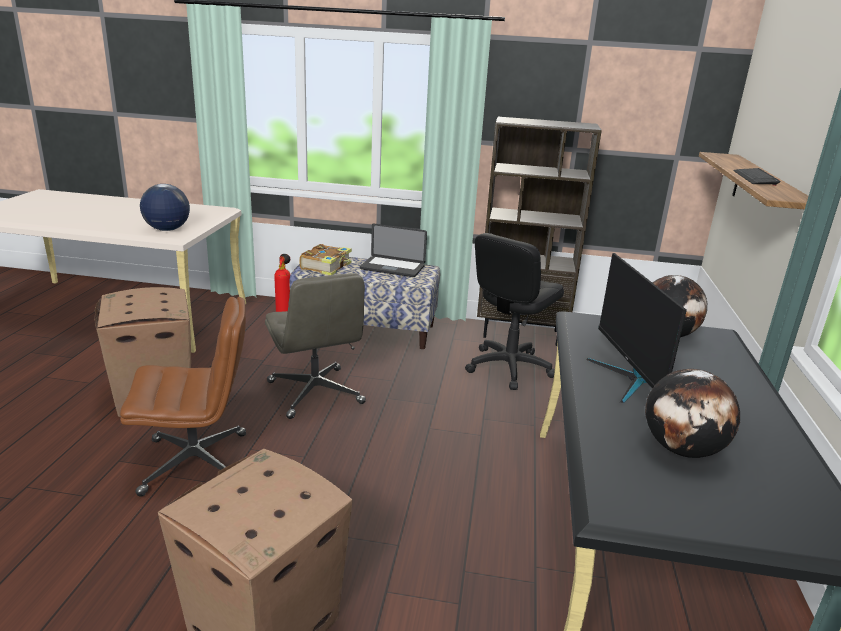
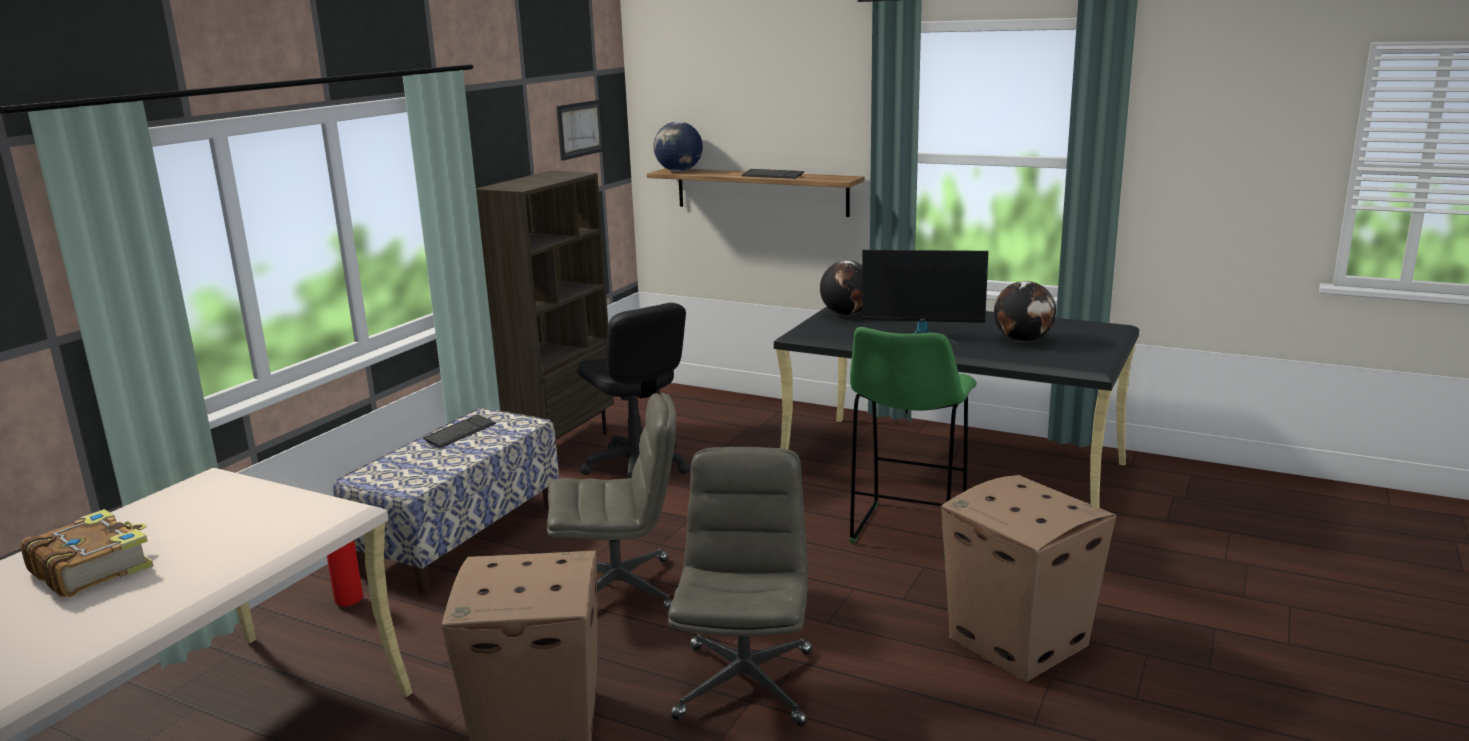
camera: 70 degrees left, 5 degrees down
(167, 230) = (301, 517): globe -> globe (679, 171)
(197, 463) = (744, 683): brown office chair -> grey office chair
(327, 267) = (411, 472): book -> book (92, 568)
(392, 268) = (460, 433): laptop -> keyboard
(466, 527) = (907, 532): none -> green stool
(654, 97) = (580, 129): none -> picture

